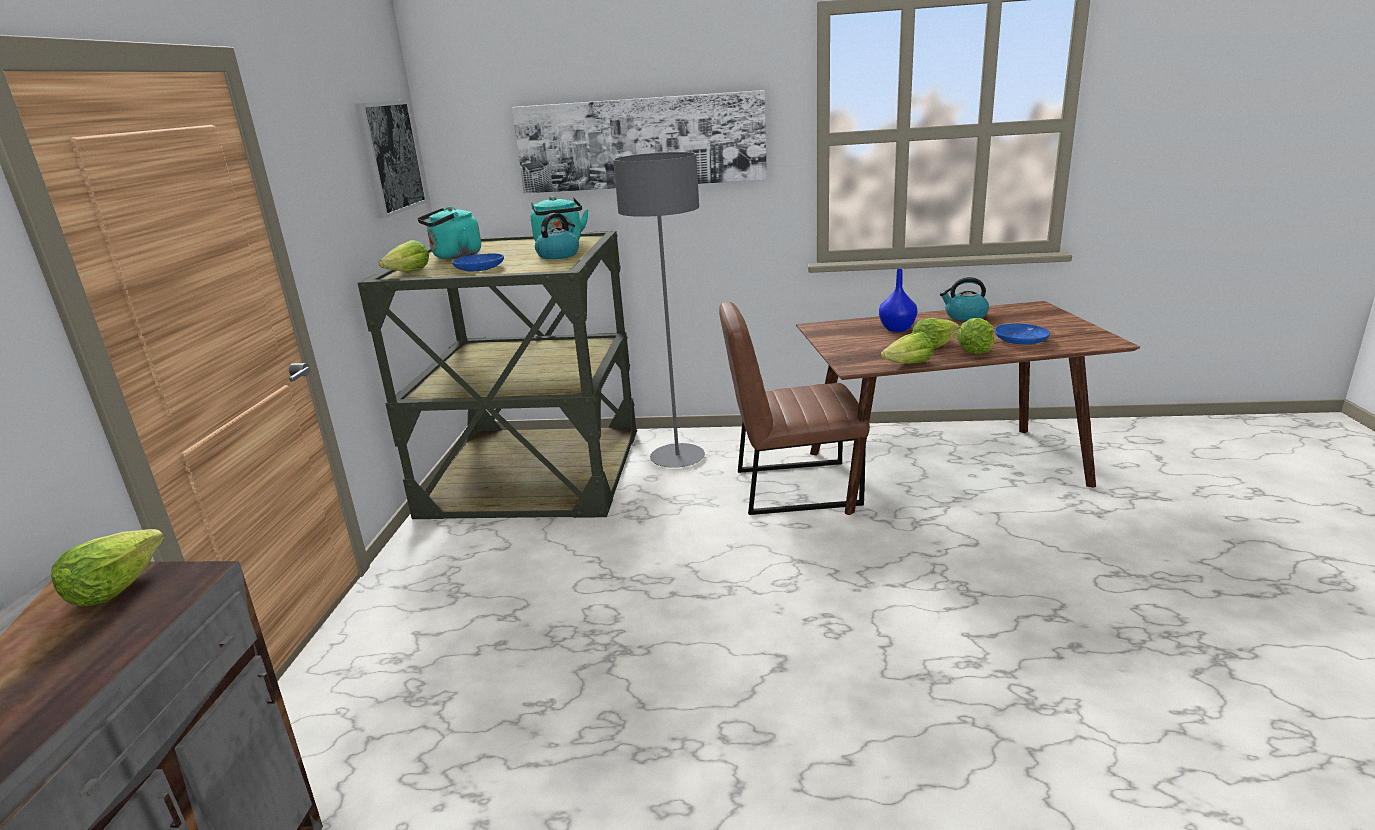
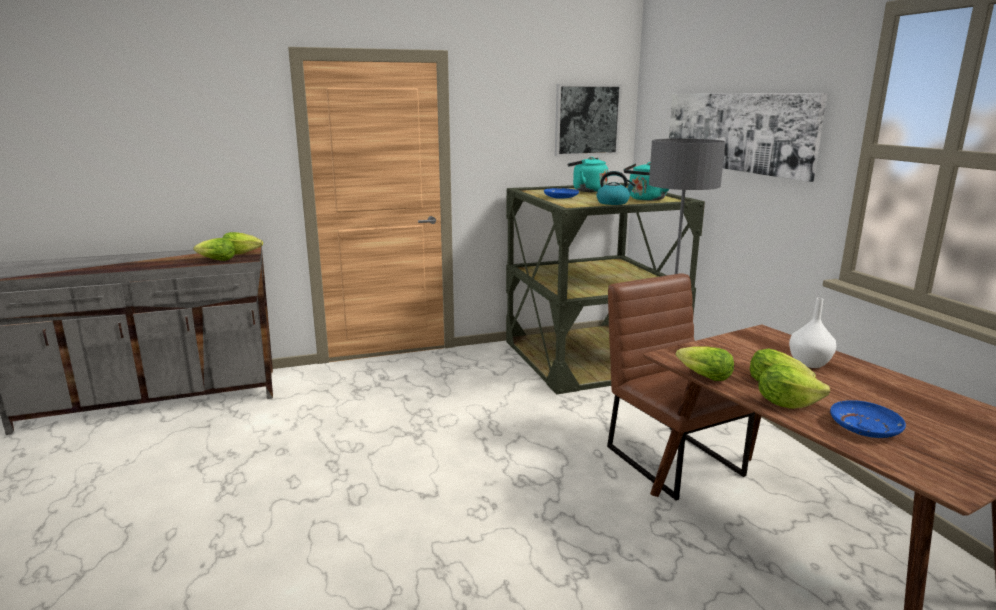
camera: 65 degrees right, 5 degrees down
(409, 272) = (541, 191): lettuce -> lettuce (216, 260)
(896, 329) = (808, 363): blue vase -> white vase
(965, 316) = (915, 393): kettle -> none

